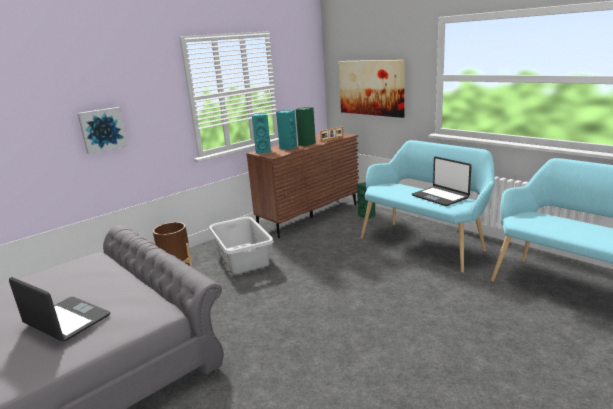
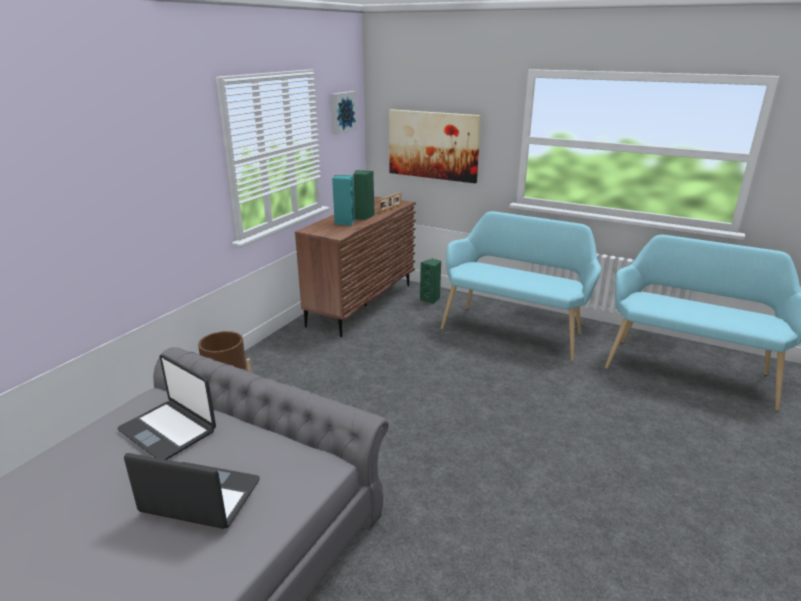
camera: 20 degrees left, 5 degrees up
(102, 129) = (127, 213): picture -> picture (342, 112)
(243, 257) = (311, 368): grey laundry basket -> none
(263, 151) = (316, 228): turquoise speaker -> none
(440, 197) = (541, 278): laptop -> laptop (168, 430)

